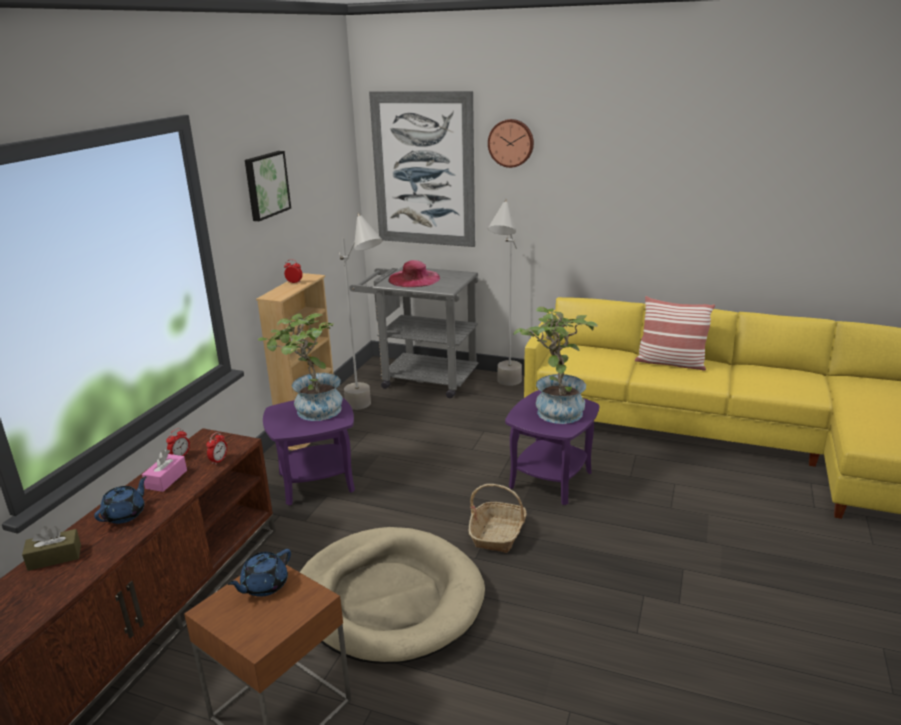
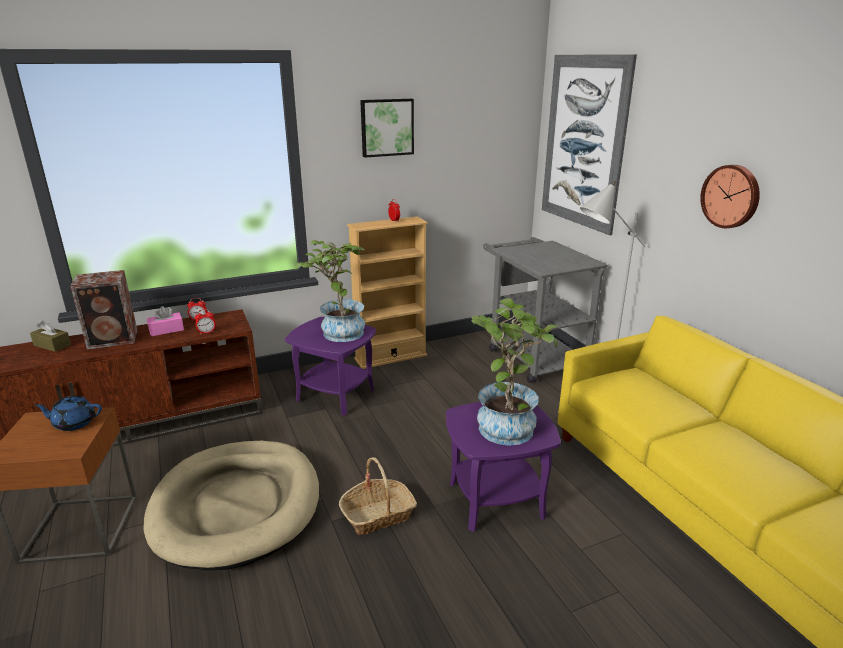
camera: 45 degrees right, 0 degrees up
(125, 514) = (114, 339): blue teapot -> speaker
(369, 411) = (451, 363): grey floor lamp -> none
(414, 279) = (537, 252): pink hat -> none
(511, 143) = (662, 119): wall clock -> wall clock (731, 196)
(670, 363) = (734, 446): pillow -> none

